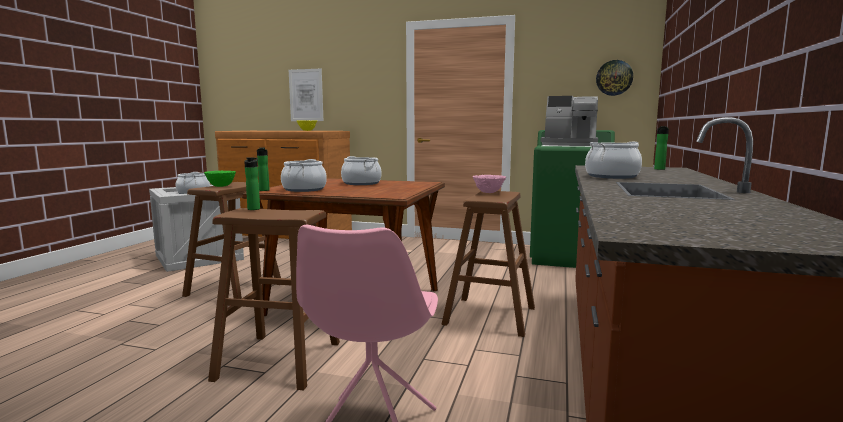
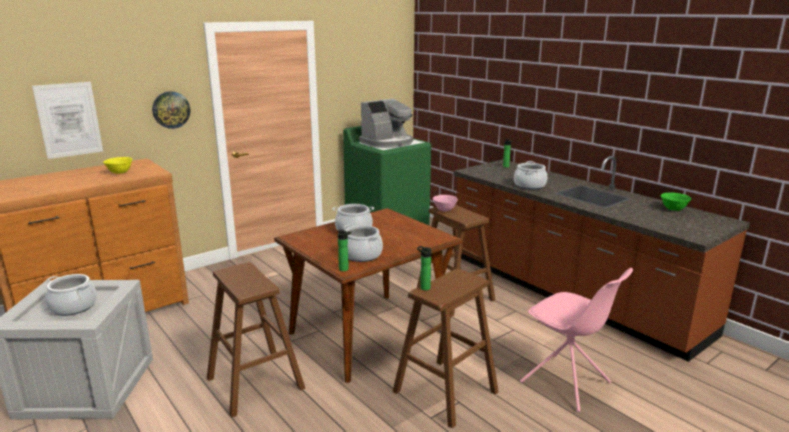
camera: 55 degrees left, 10 degrees up
(221, 186) = (246, 282): green bowl -> green bowl (673, 209)
(614, 78) = (388, 77): wall clock -> wall clock (171, 109)

